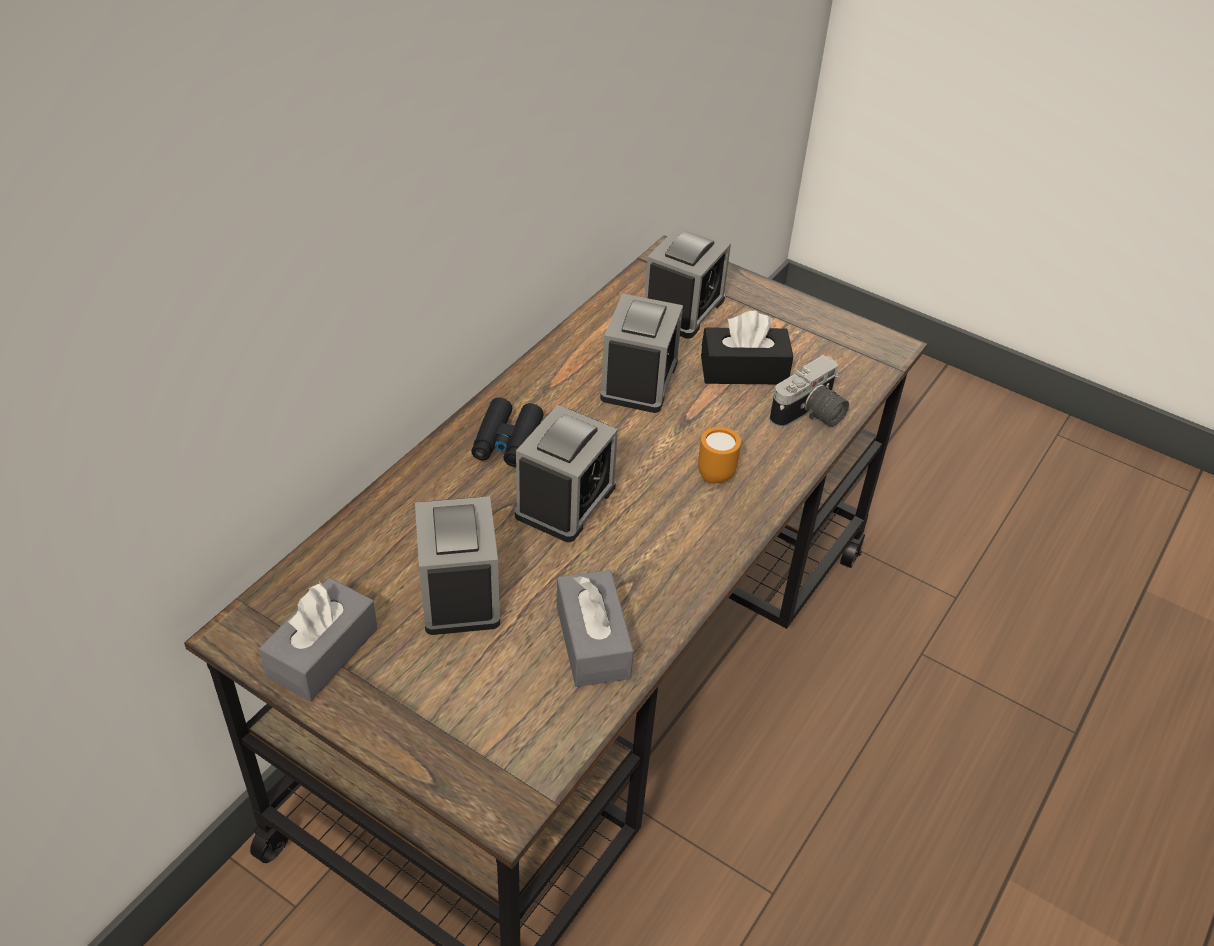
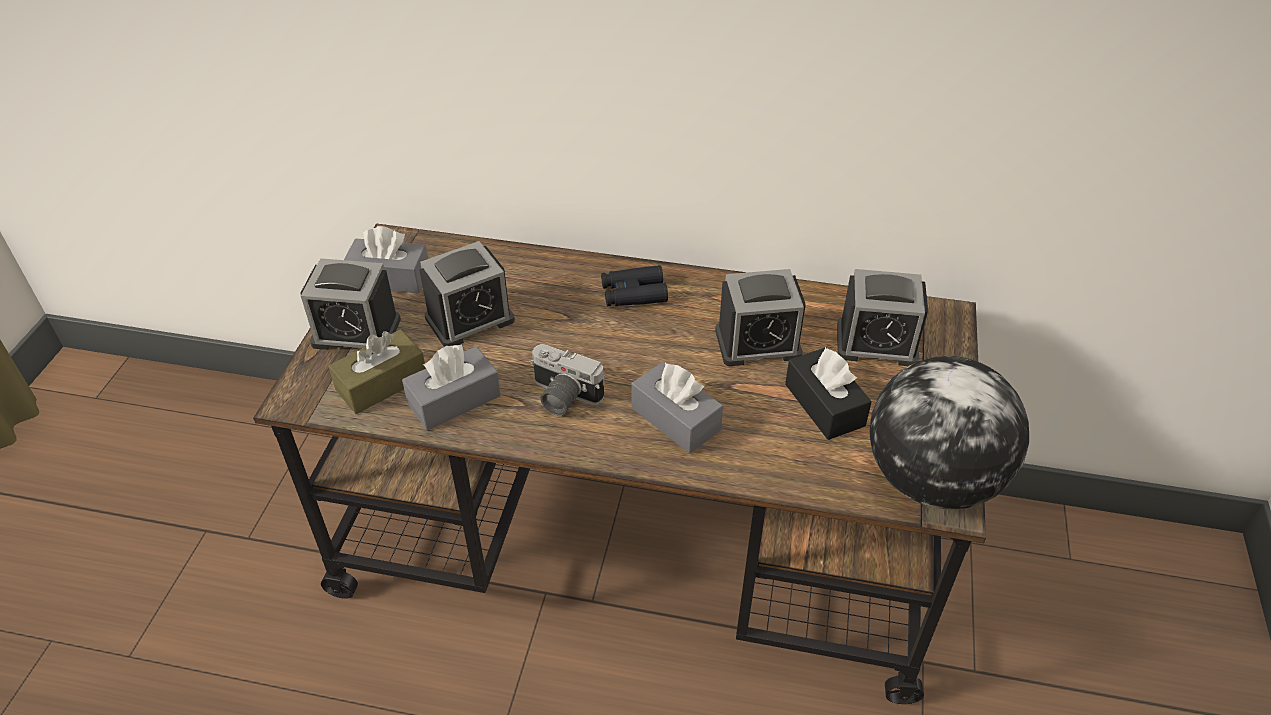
camera: 70 degrees right, 0 degrees up
(525, 705) = (382, 383): none -> brown tissue box
(565, 501) = (588, 343): alarm clock -> alarm clock (356, 332)
(713, 472) = (675, 419): orange mug -> grey tissue box
(810, 416) = (794, 467): camera -> camera (562, 397)
(859, 345) = (933, 480): none -> globe

